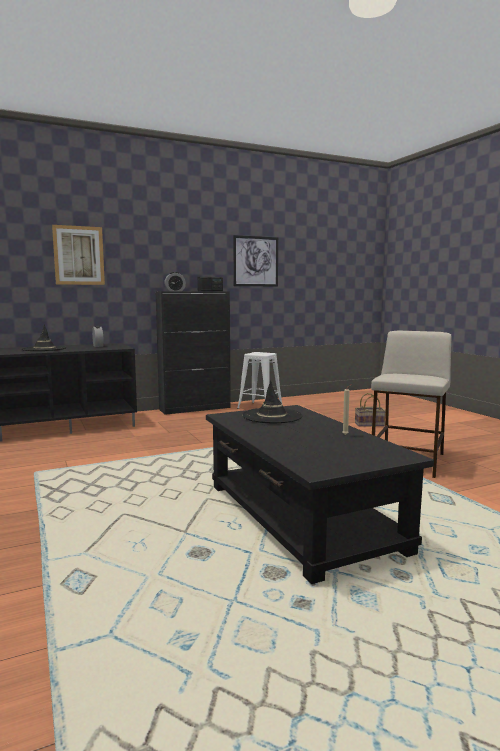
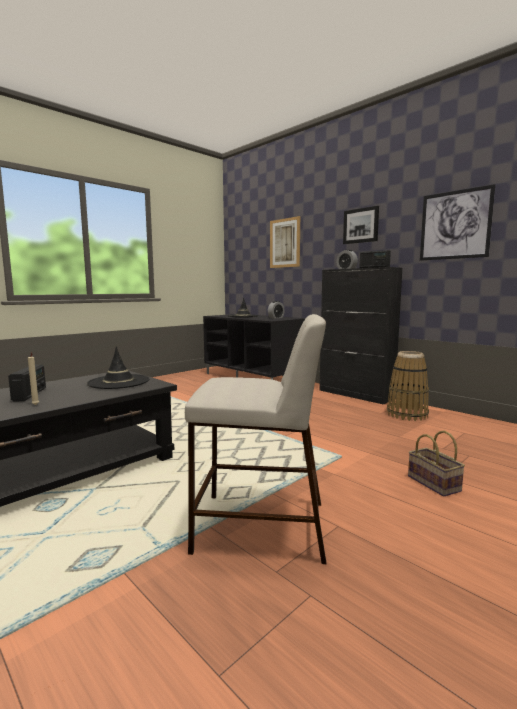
camera: 70 degrees right, 0 degrees up
(179, 250) = (361, 225): none -> picture
(259, 407) = (407, 414): white stool -> basket
(302, 438) = (30, 394): none -> radio

